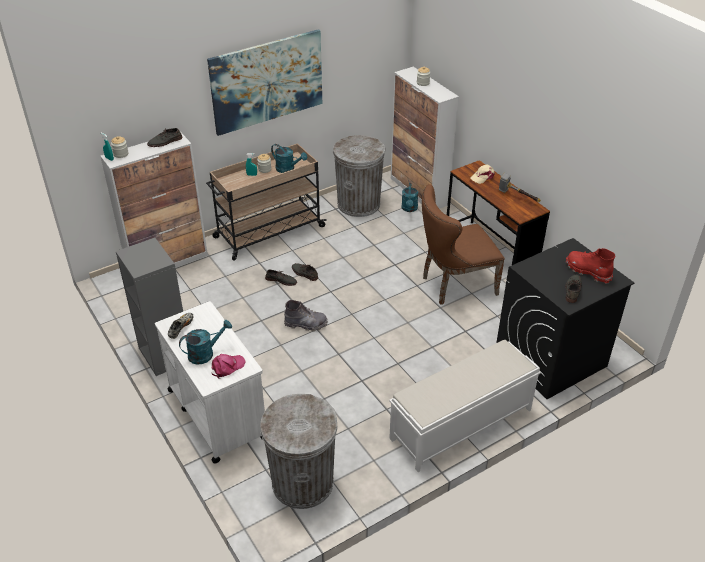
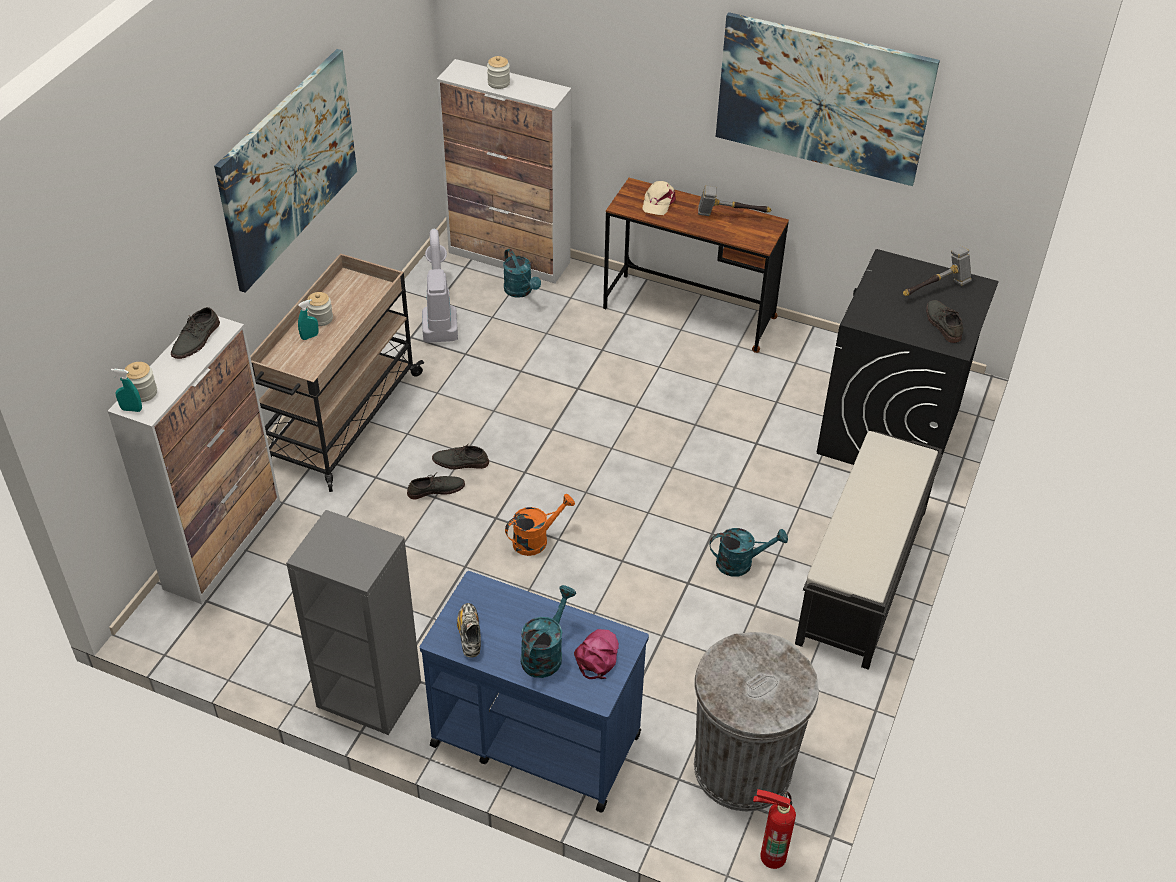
camera: 35 degrees left, 5 degrees up
(216, 413) = (534, 739): white cart -> blue cart
(276, 532) = (771, 854): none -> fire extinguisher
(288, 169) = (358, 303): turquoise watering can -> turquoise watering can (741, 563)
(306, 324) = (536, 539): grey boot -> orange watering can
(358, 204) = (439, 315): grey trash can -> vacuum cleaner
(454, 285) = (684, 383): brown chair -> none
(460, 424) = (862, 577): white bench -> black bench
(574, 135) = (822, 98): none -> picture
(588, 271) = (936, 289): red boot -> hammer

